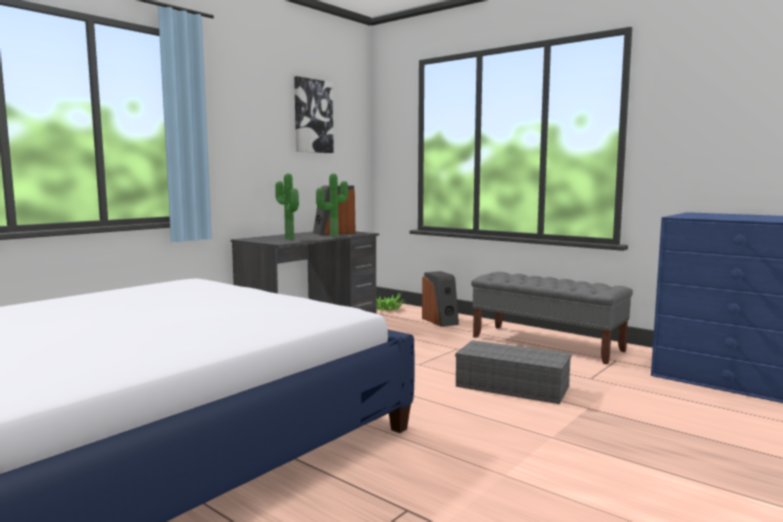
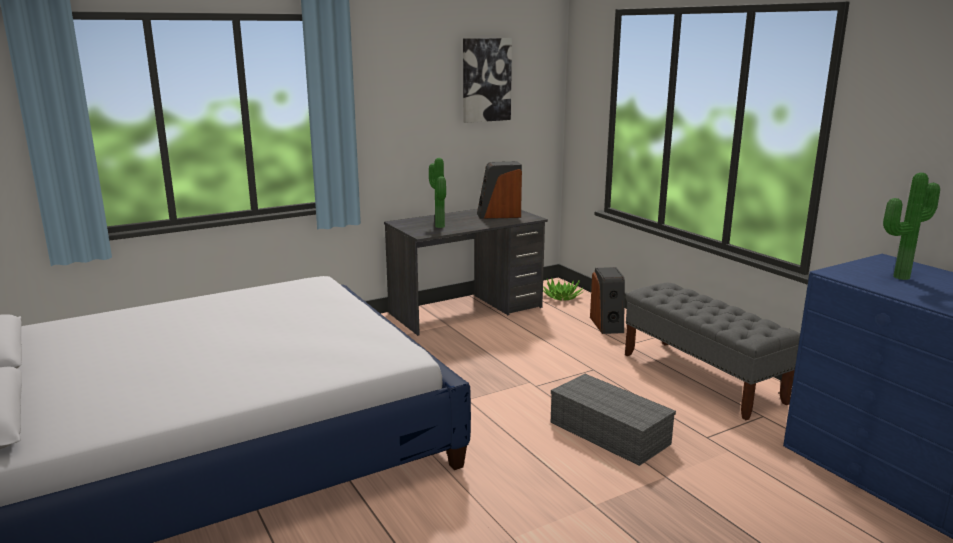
camera: 20 degrees right, 10 degrees up
(332, 236) = (490, 223): potted plant -> potted plant (898, 276)

